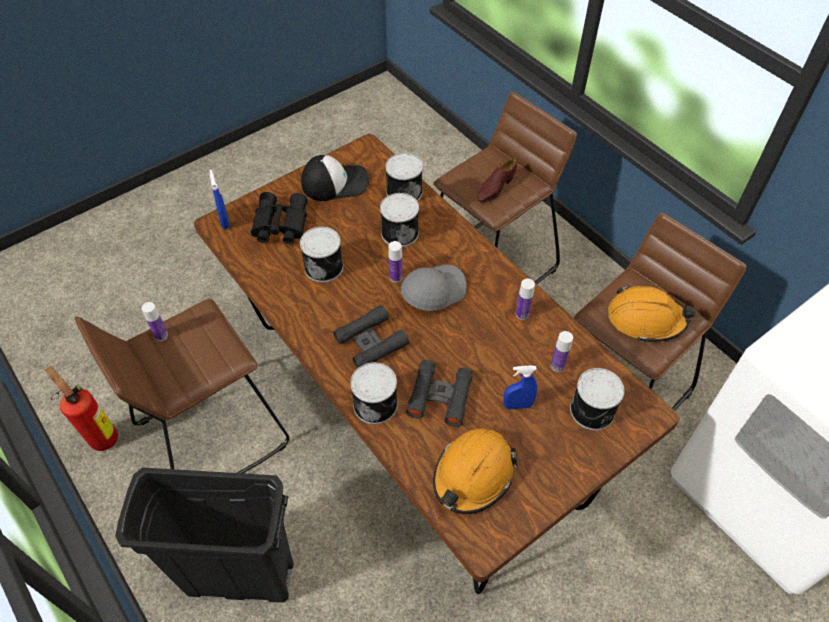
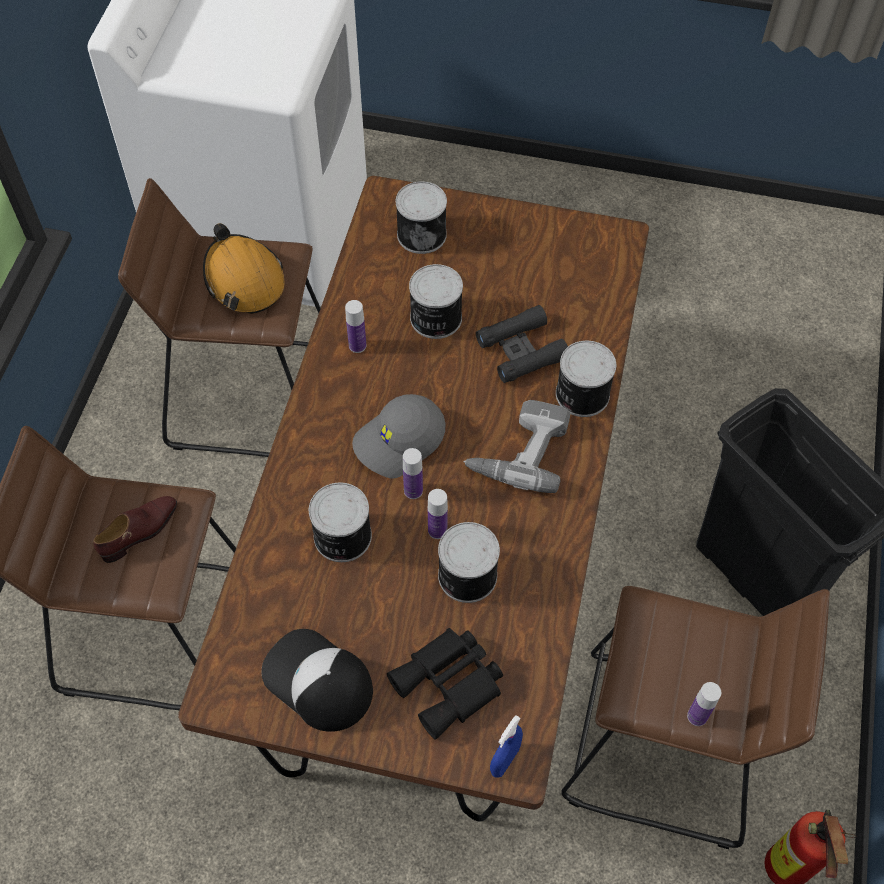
camera: 130 degrees left, 5 degrees up
(371, 342) = (519, 450): black binoculars -> power drill
(404, 191) = (266, 584): can -> can (435, 319)
(433, 290) = (399, 442): grey cap -> grey cap turned 45 degrees counterclockwise
(473, 475) = (571, 278): orange hard hat -> none
(495, 187) = (140, 532): brown shoe -> brown shoe turned 45 degrees counterclockwise
(517, 405) = (470, 288): blue spray bottle -> none
(557, 366) = (396, 283): bottle -> bottle (437, 530)

